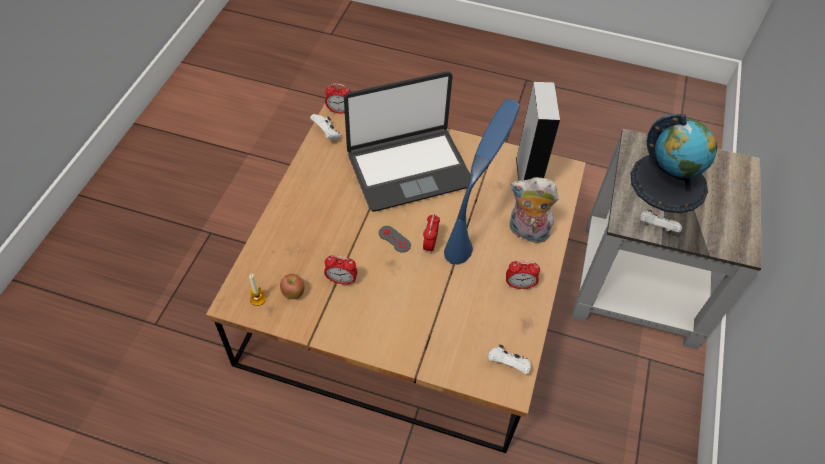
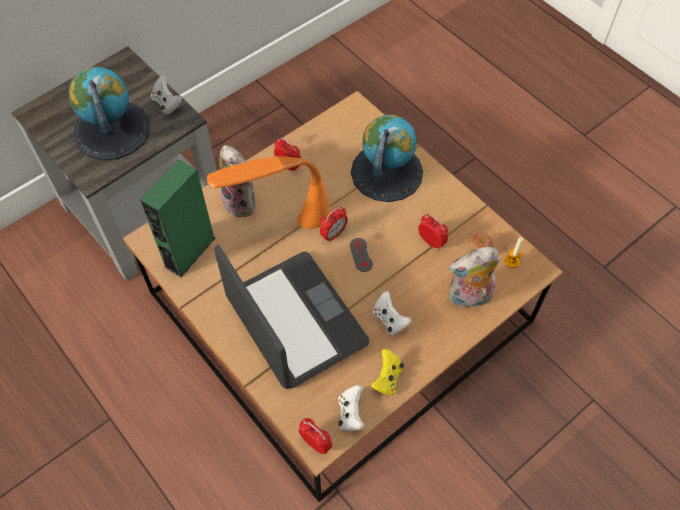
camera: 145 degrees left, 5 degrees up
(282, 248) = (469, 298): none -> plush toy
(315, 165) = (387, 378): none -> yellow game controller
(409, 169) = (294, 321): laptop -> laptop turned 45 degrees clockwise
(426, 327) = (386, 172): none -> globe
(475, 222) = (278, 233): blue table lamp -> orange table lamp
(508, 365) = (345, 121): white game controller -> white game controller (389, 320)
(527, 176) = (189, 252): grey speaker -> green speaker

